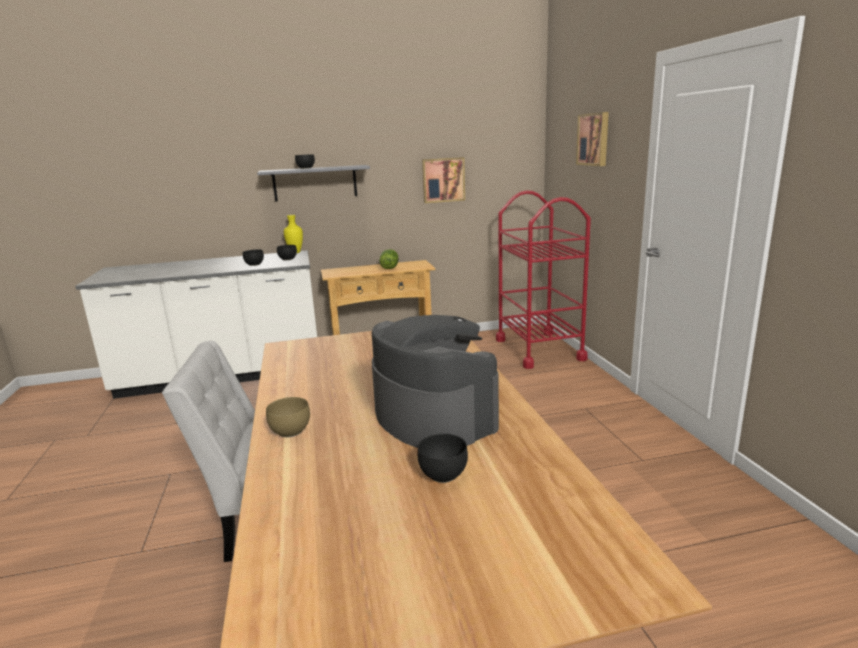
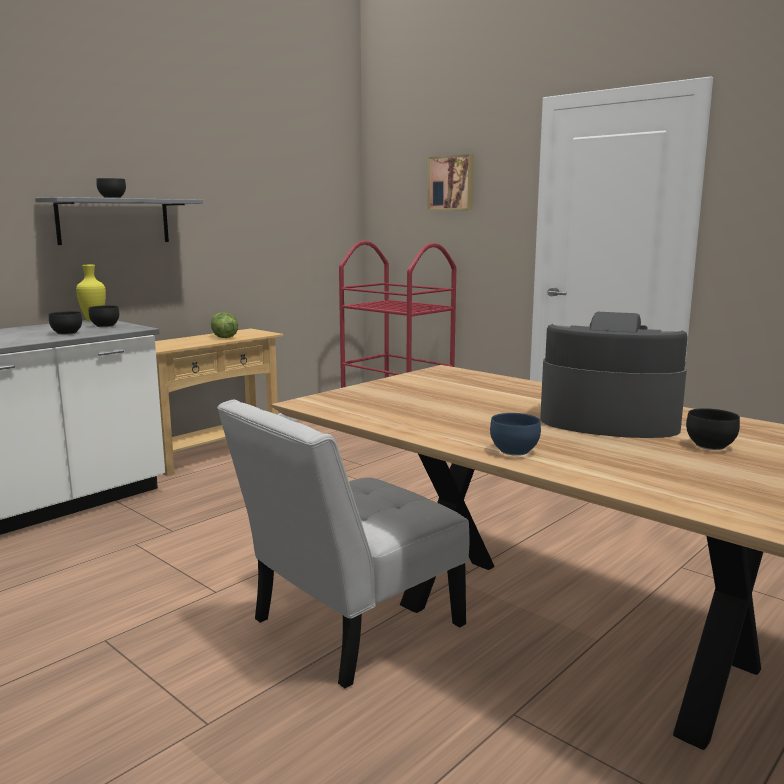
camera: 35 degrees left, 5 degrees down
(291, 432) = (516, 451): brown bowl -> blue bowl
(443, 180) = (266, 226): picture -> none

